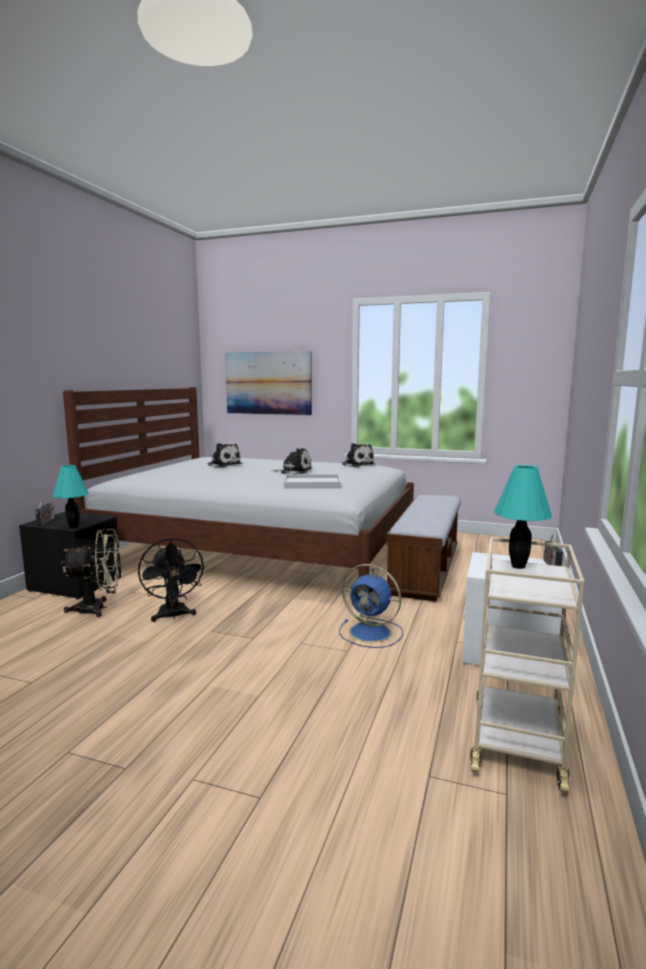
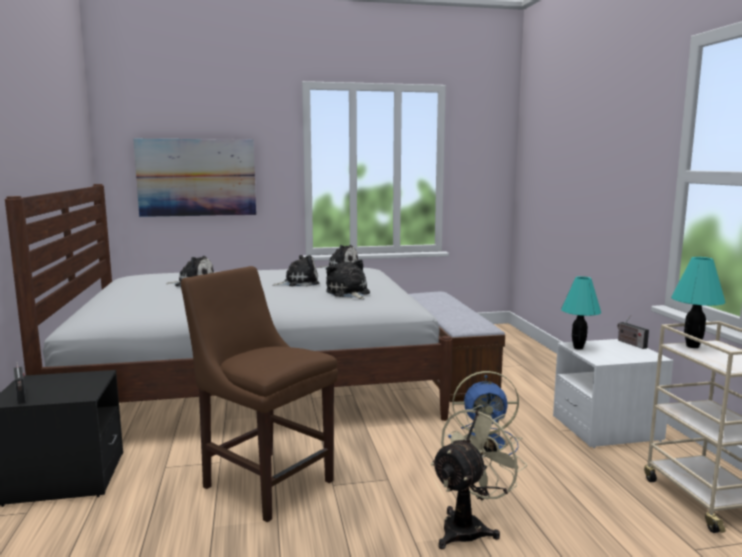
camera: 30 degrees left, 0 degrees up
(73, 527) = (84, 395): turquoise table lamp -> turquoise table lamp (578, 348)
(98, 608) = (150, 499): beige fan -> beige fan (469, 527)
(173, 616) = (264, 481): black fan -> brown chair
(311, 482) = (348, 293): white tray -> plush toy

